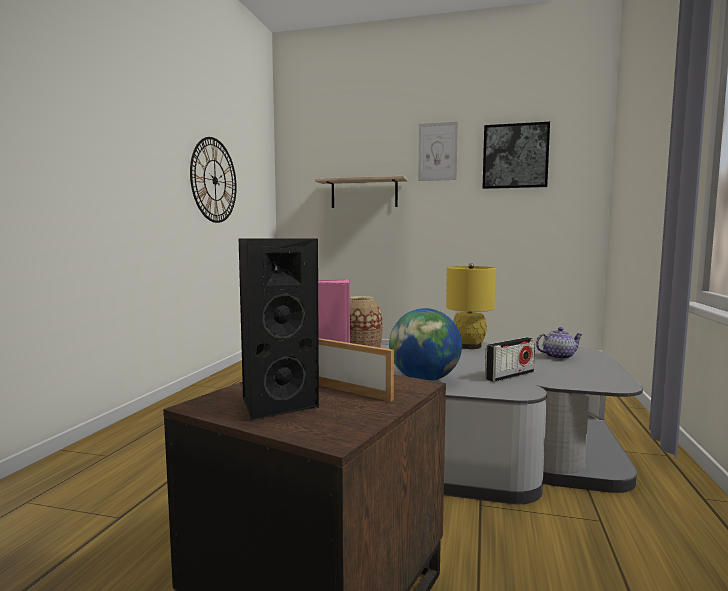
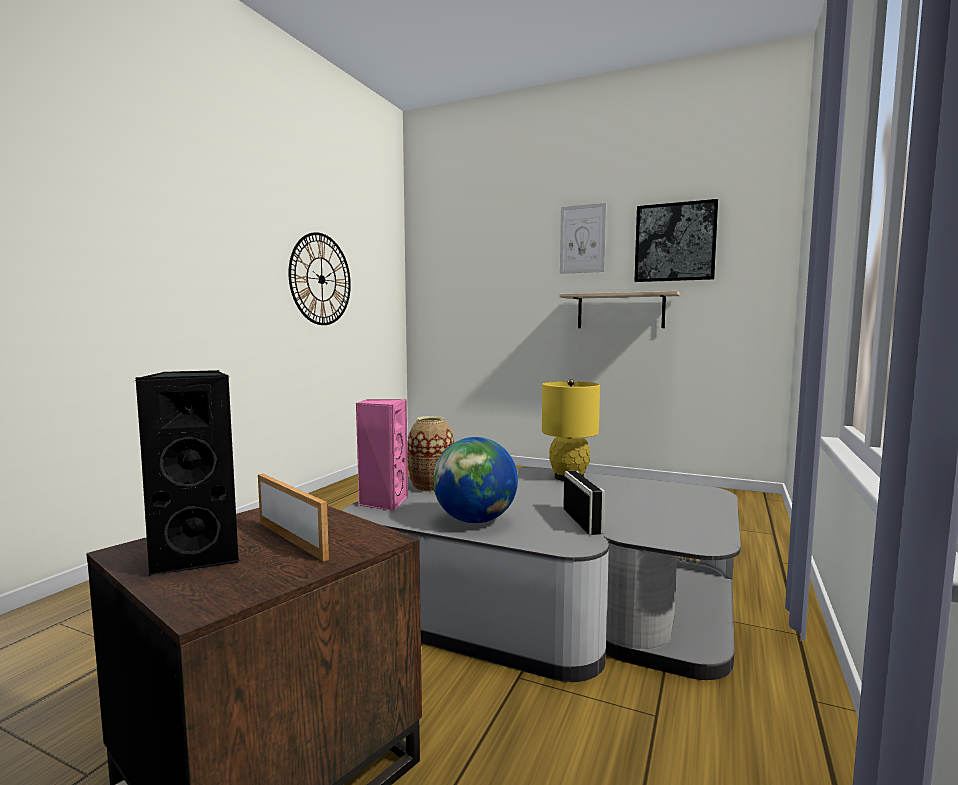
camera: 10 degrees right, 0 degrees up
(364, 193) = (499, 289): shelf -> shelf (620, 311)
(510, 375) = (582, 521): radio -> radio turned 75 degrees counterclockwise
(558, 356) = (667, 497): teapot -> none

